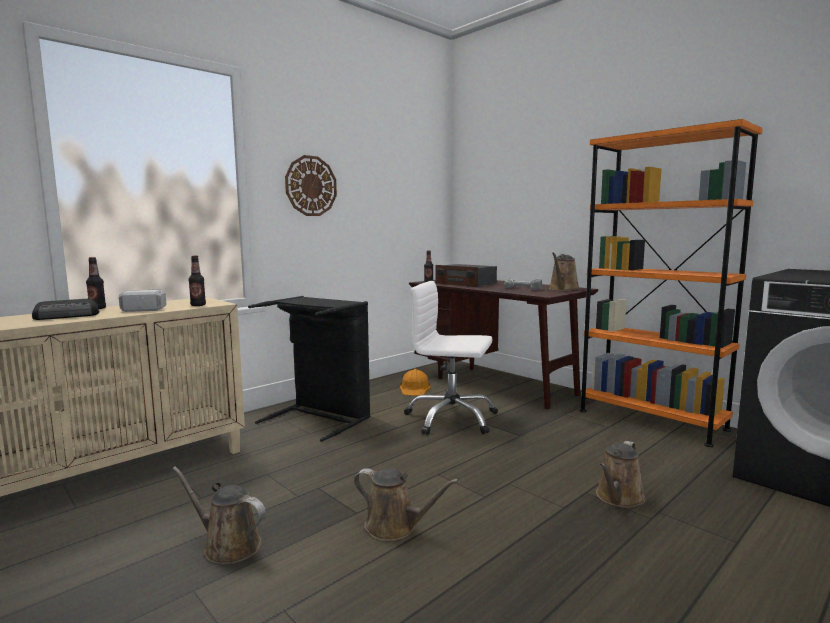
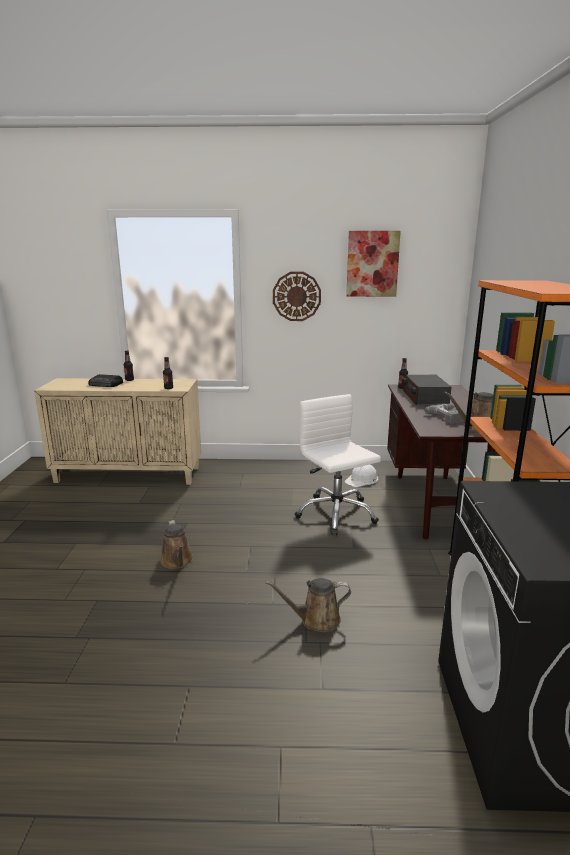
camera: 45 degrees right, 10 degrees up
(151, 306) = (151, 383): hammer -> none
(228, 546) = (111, 531): brown watering can -> none
(321, 417) = (263, 479): black laundry basket -> none
(379, 155) = (372, 264): none -> picture
(415, 388) = (362, 479): orange hard hat -> white hard hat

